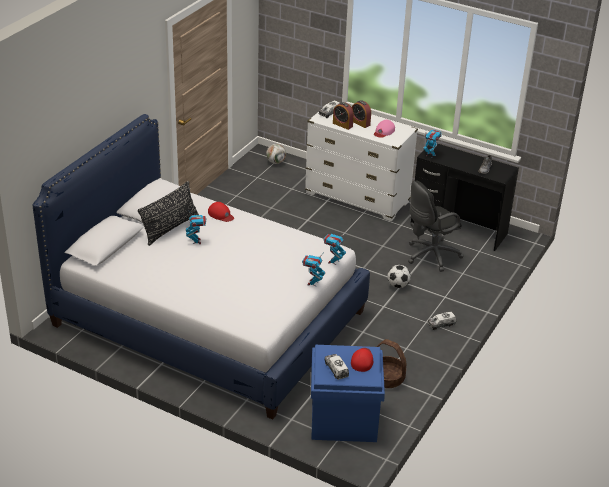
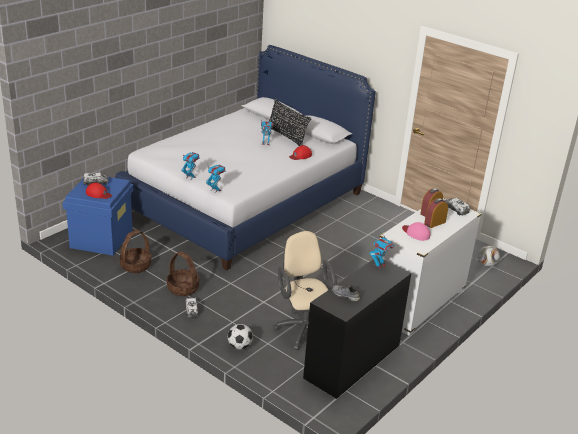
camera: 100 degrees right, 5 degrees down
(398, 285) = (259, 297): football -> football (239, 346)
(409, 336) = (183, 288): none -> basket
(430, 256) = (303, 328): black office chair -> beige office chair

